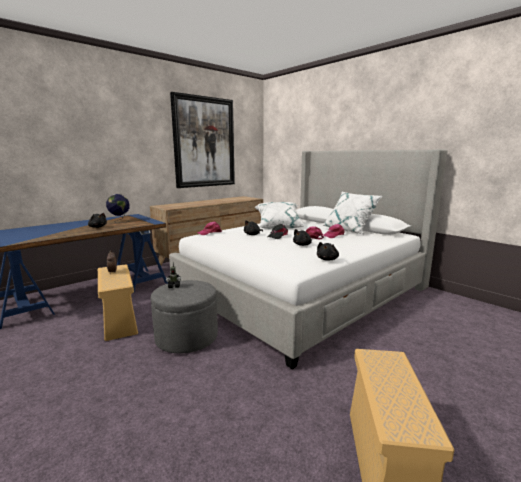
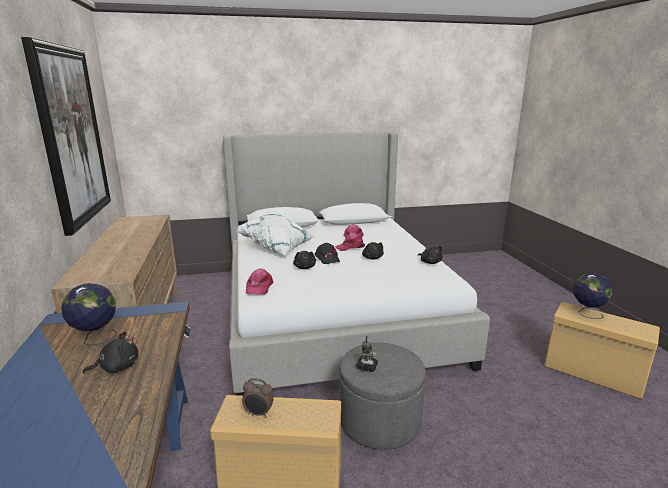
camera: 60 degrees left, 5 degrees up
(349, 230) = (342, 227): white pillow -> none
(393, 371) = (587, 313): none -> globe

